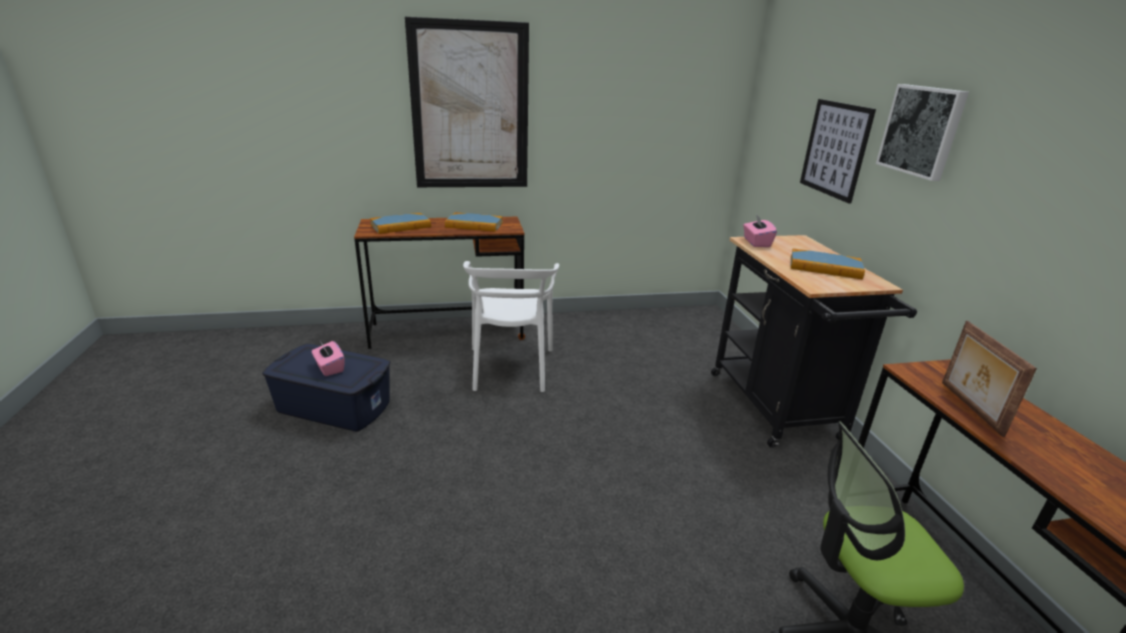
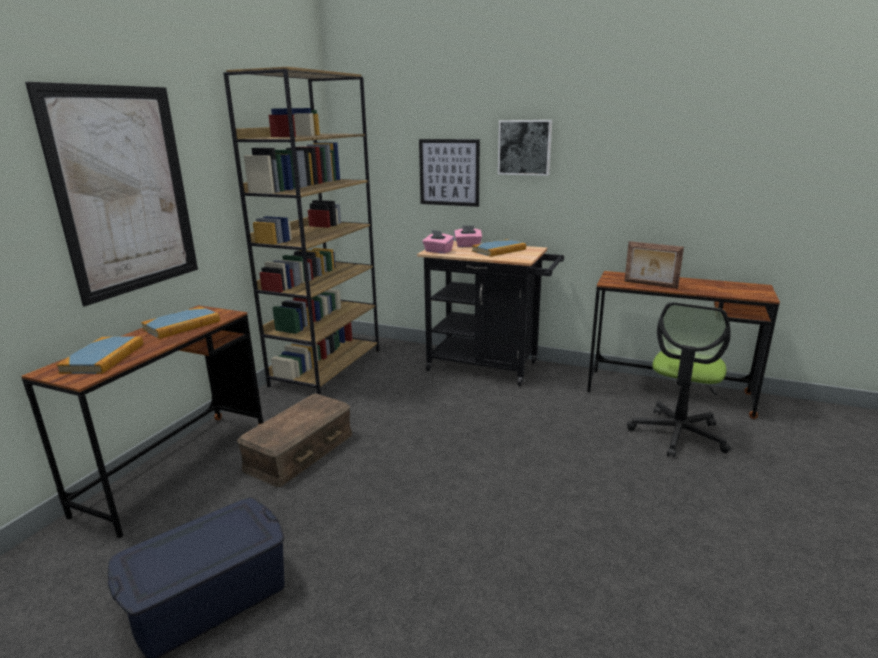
camera: 55 degrees left, 5 degrees down
(329, 368) = (205, 546): pink tissue box -> pink tissue box (468, 245)
(510, 368) = (300, 452): white chair -> brown storage box
(643, 324) = (326, 367): none -> brown bookcase

